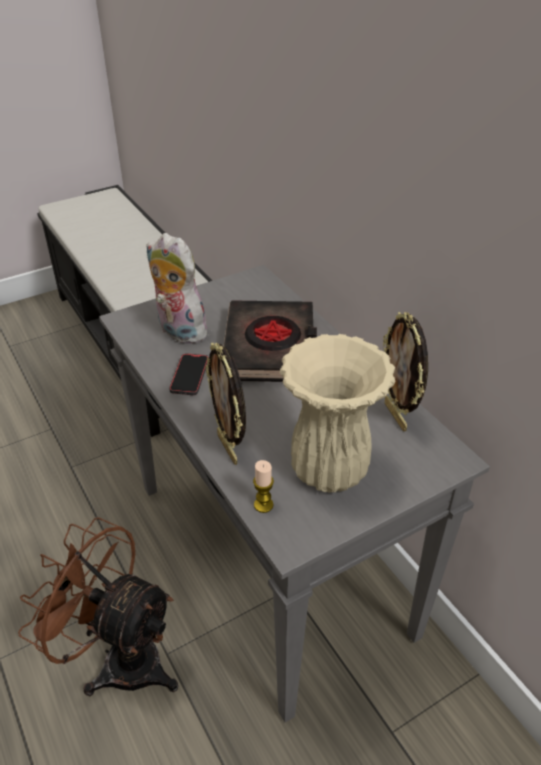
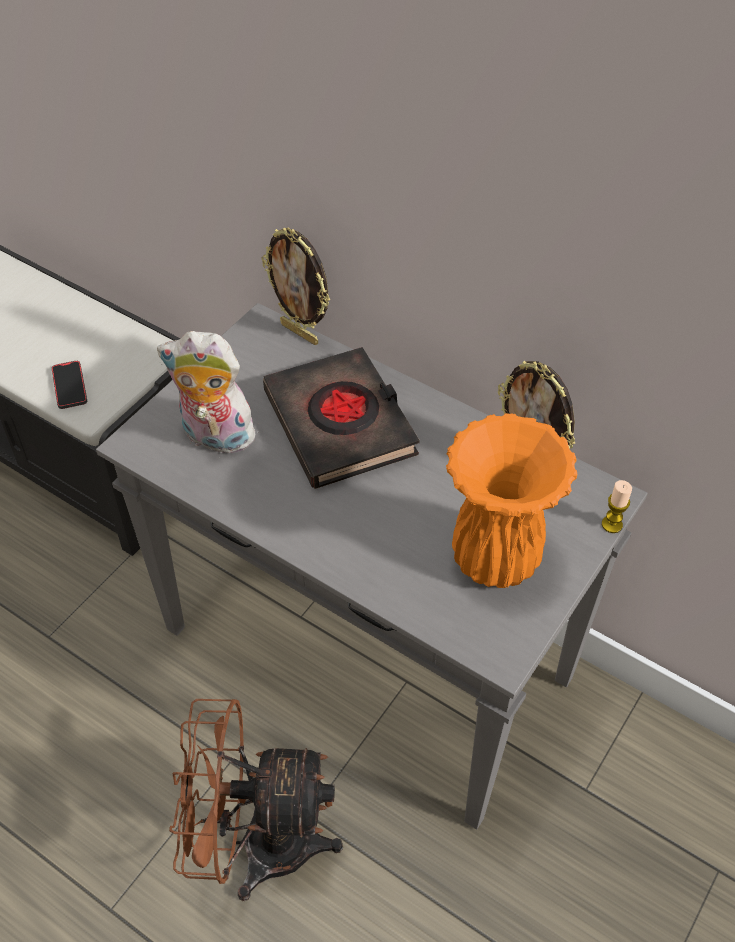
camera: 25 degrees left, 10 degrees up
(189, 376) = (270, 496): phone -> phone (70, 386)
(229, 448) = (374, 573): picture frame -> picture frame (300, 333)
(263, 505) = (451, 626): candle -> candle (612, 524)
(329, 472) = (496, 561): beige vase -> orange vase

